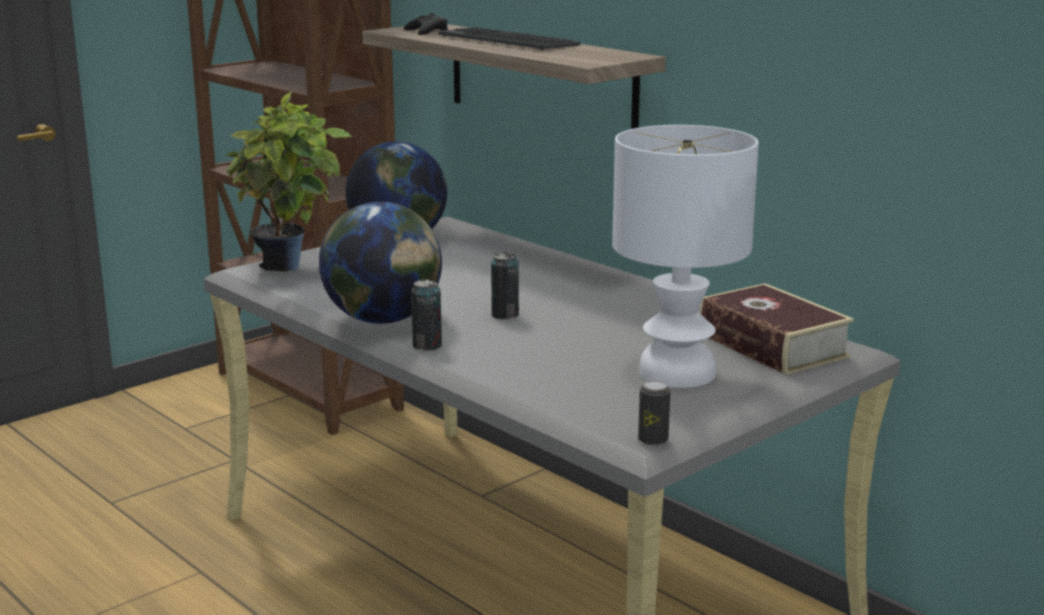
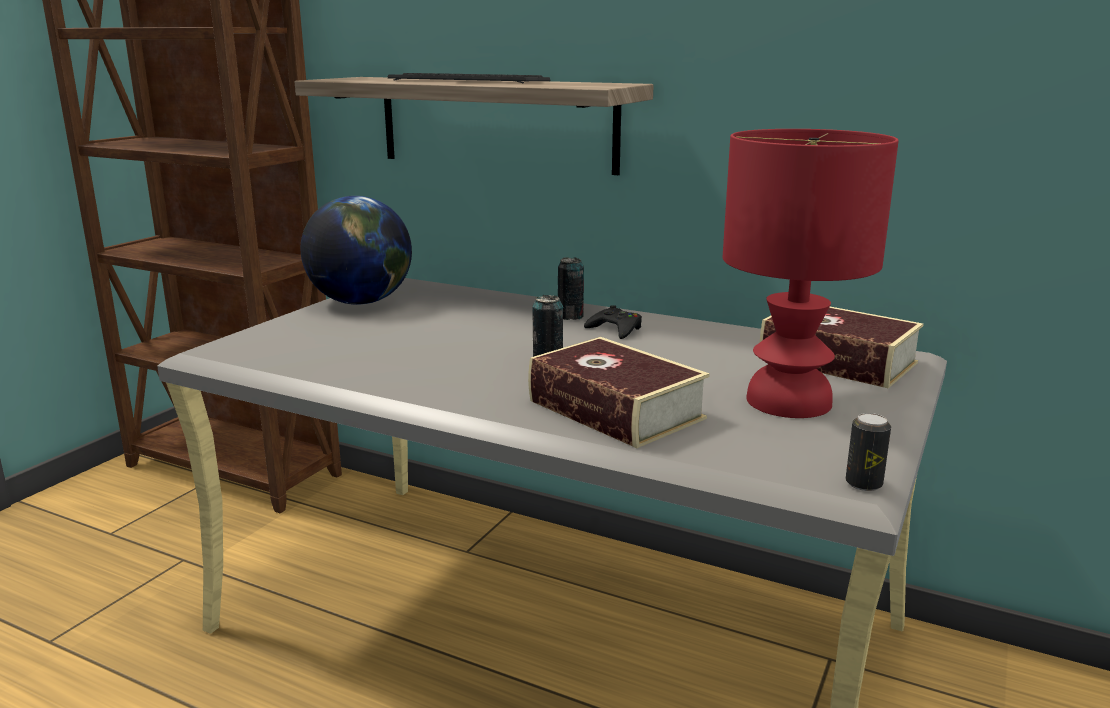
camera: 20 degrees left, 0 degrees up
(289, 269) = (263, 343): potted plant -> none
(383, 320) = (420, 386): globe -> none
(427, 31) = (367, 79): black game controller -> black game controller (615, 329)
(427, 346) = (498, 409): can -> can (570, 317)
(520, 359) = (615, 410): none -> book
(675, 372) = (786, 401): white table lamp -> red table lamp

